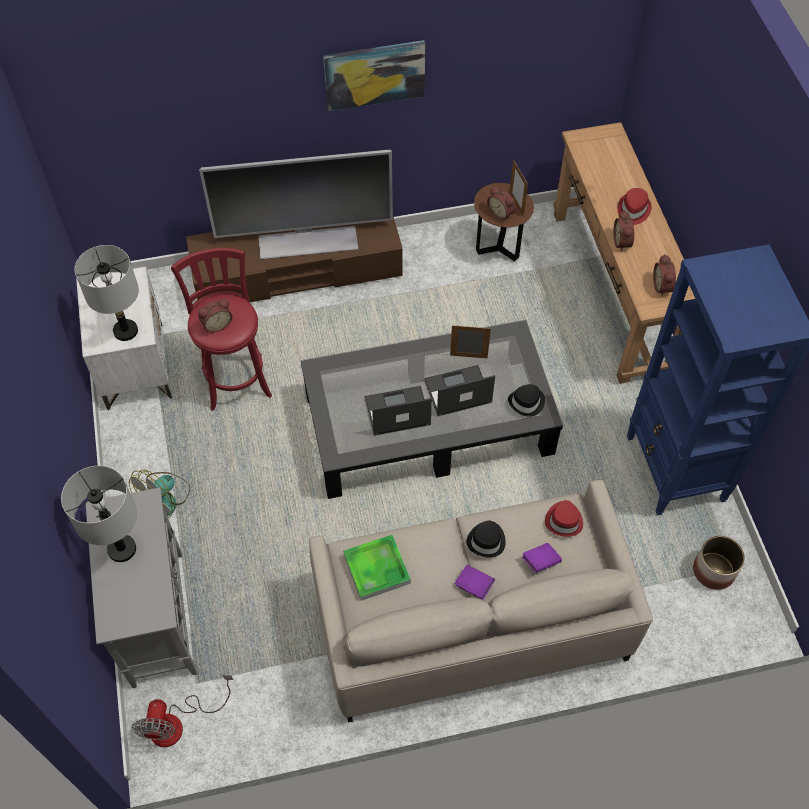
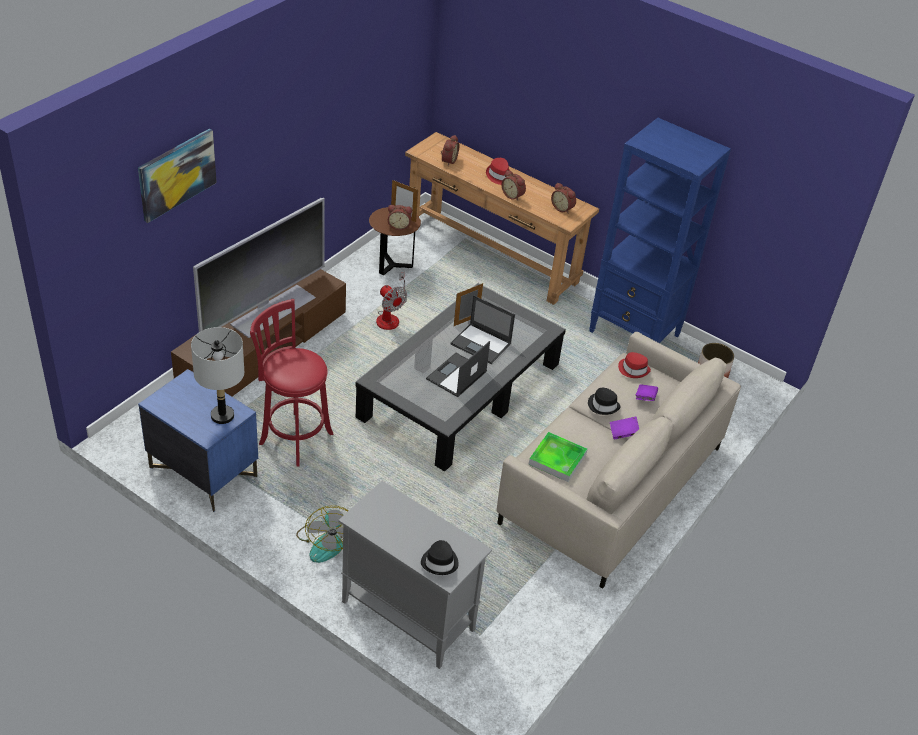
camera: 45 degrees left, 15 degrees down
(121, 549) = (400, 530): grey table lamp -> none
(135, 366) = (202, 471): white nightstand -> blue nightstand
(178, 723) = (495, 667): fan -> fan (390, 317)
(216, 324) = (296, 371): alarm clock -> alarm clock (448, 161)
(374, 74) = (292, 139): picture -> picture (177, 174)
(457, 391) = (481, 344): laptop -> laptop turned 90 degrees counterclockwise
(527, 402) = (531, 327): black hat -> black hat (440, 562)

